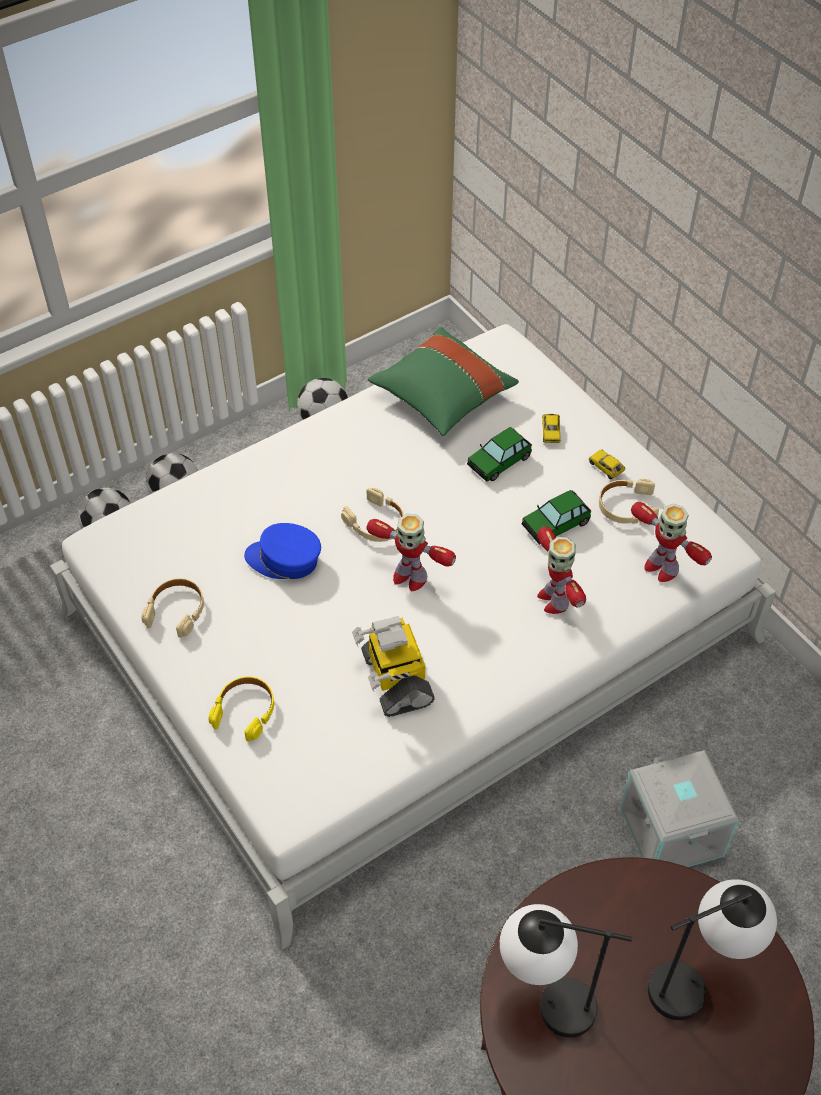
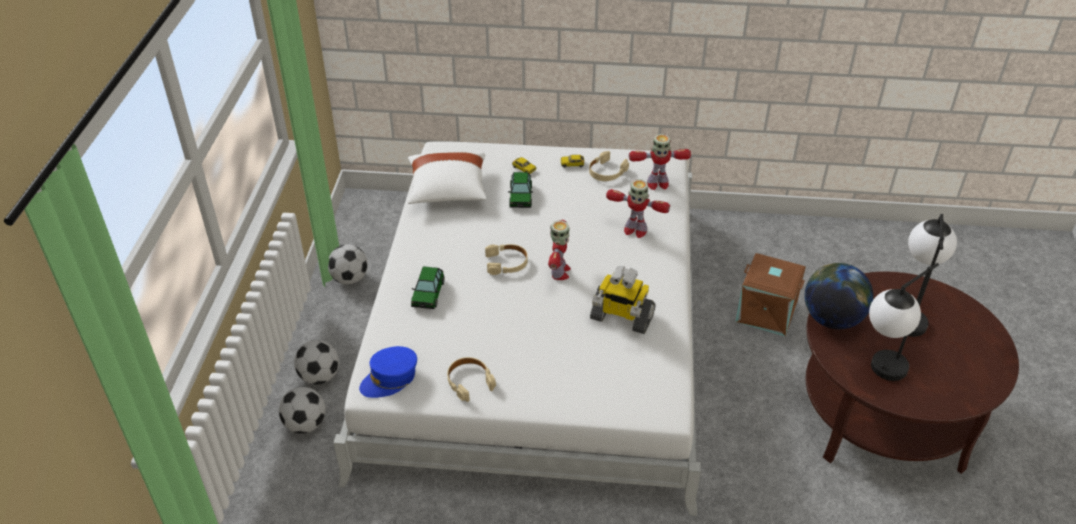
camera: 50 degrees left, 10 degrees down
(245, 711) = (578, 391): yellow headphones -> none
(284, 560) = (488, 314): blue cap -> blue cap (390, 379)
(409, 577) = (559, 272): toy robot -> toy robot turned 60 degrees counterclockwise
(442, 396) = (448, 190): green pillow -> white pillow
(555, 524) = (588, 201): toy car -> toy car (428, 294)
(596, 896) = (832, 319): none -> globe
(673, 832) = (767, 311): grey storage box -> brown storage box

